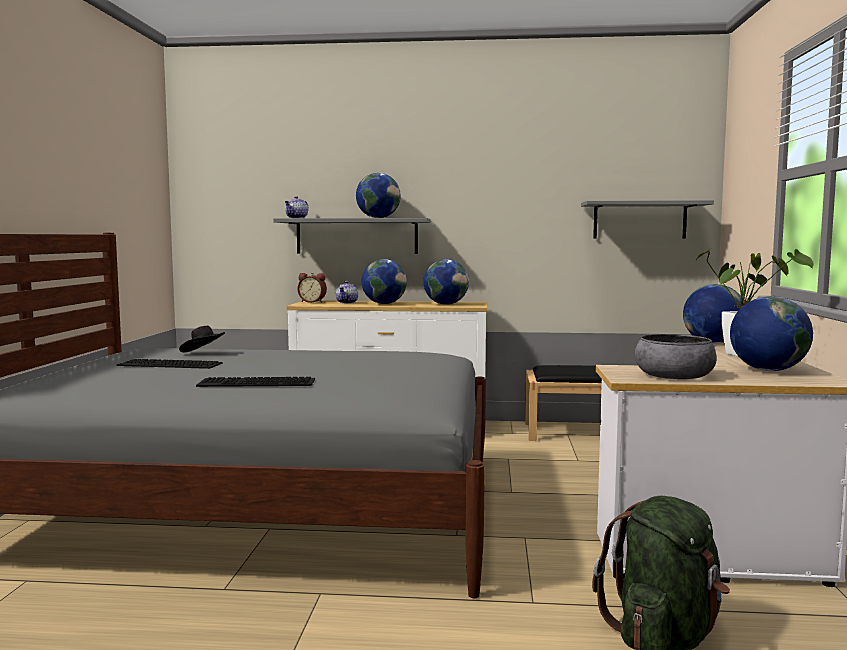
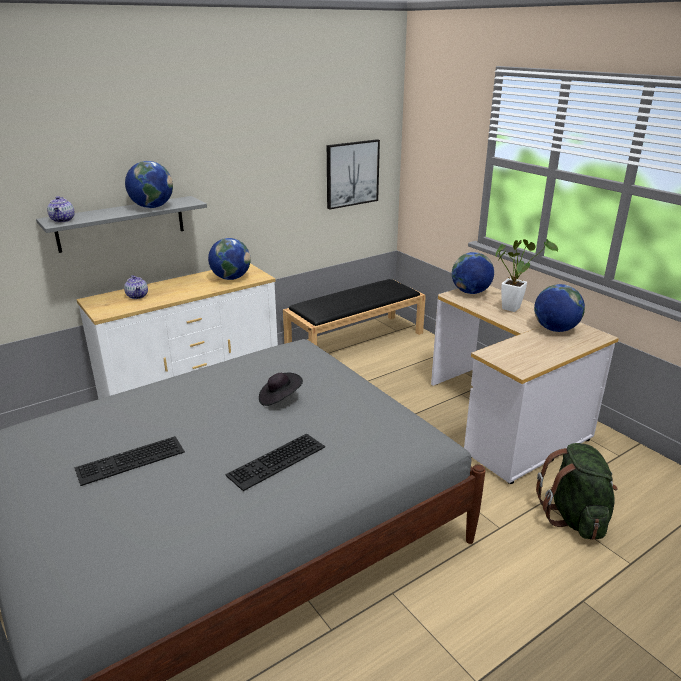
camera: 40 degrees left, 20 degrees up
(203, 353) = (111, 422): black hat -> black hat (279, 398)
(313, 302) = (98, 302): alarm clock -> none
(384, 303) = (177, 290): globe -> none
(639, 220) = (352, 173): grey shelf -> picture
(673, 375) = (531, 355): grey bowl -> none

